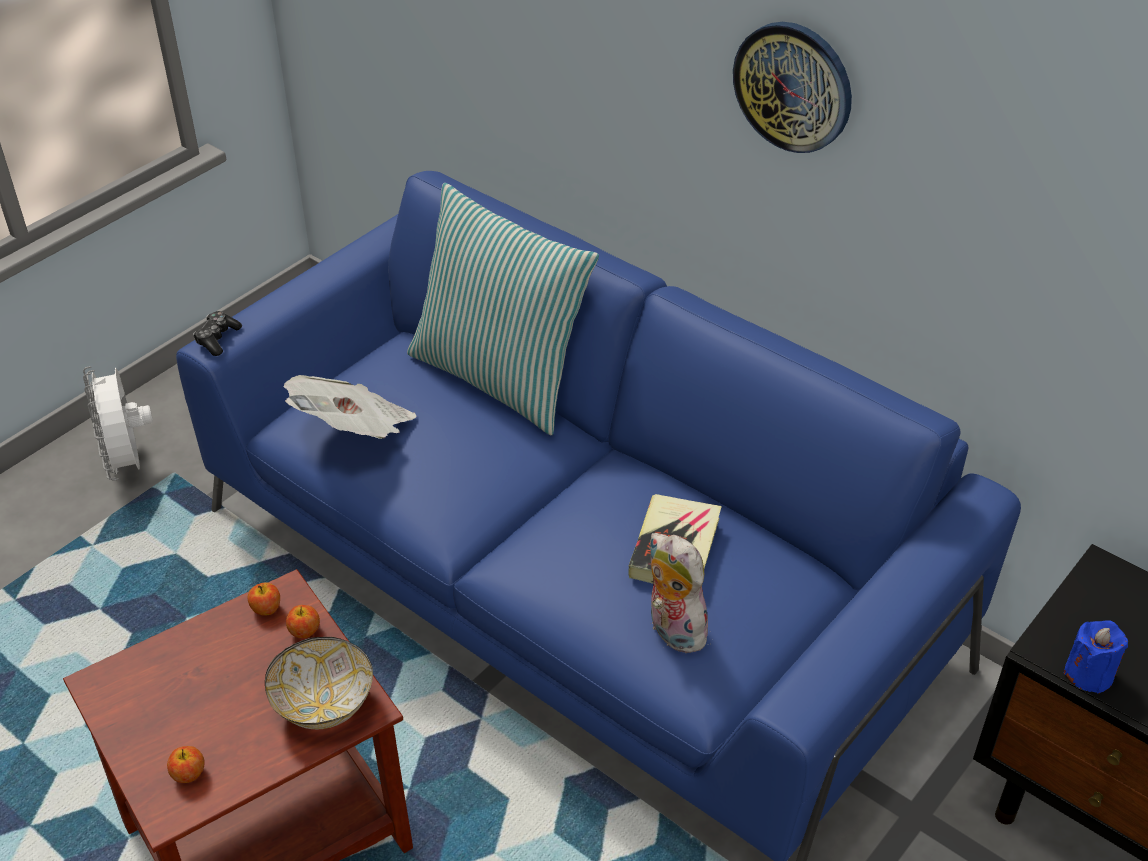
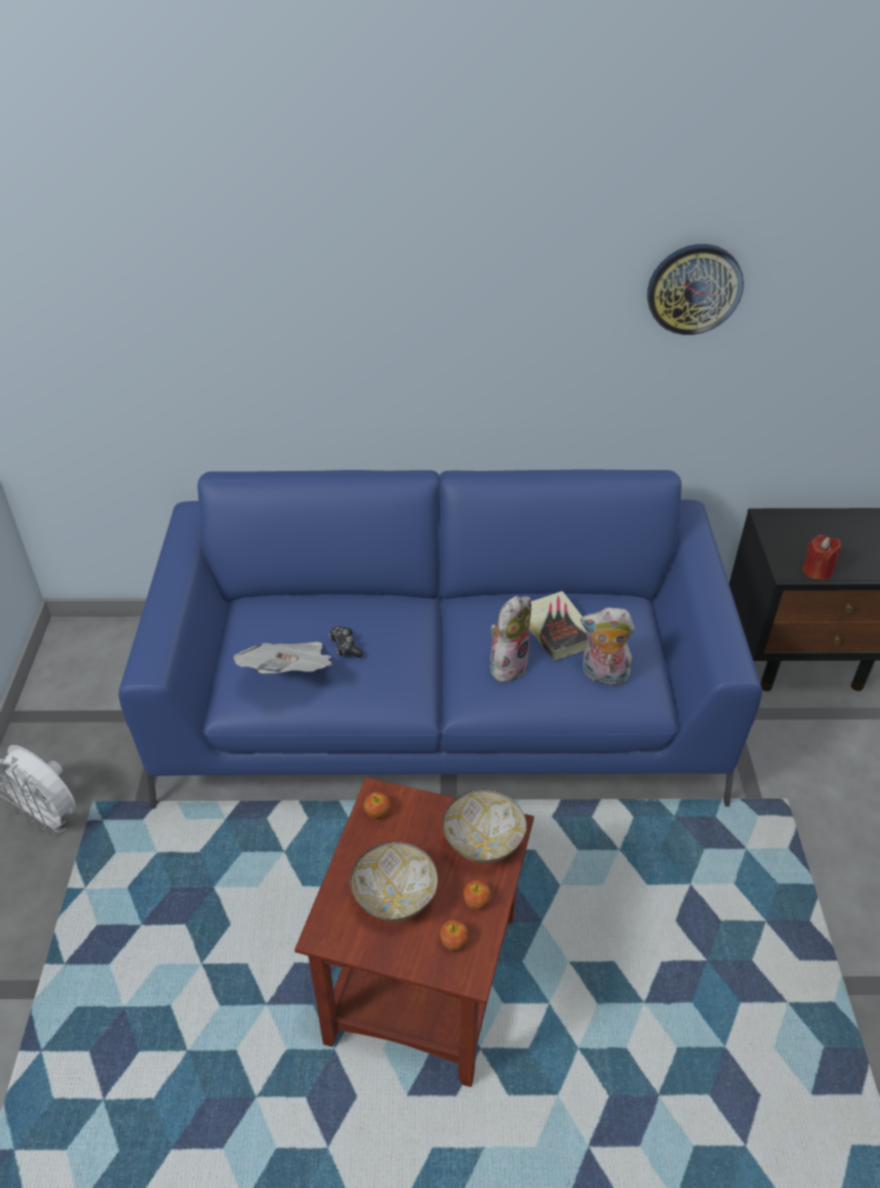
camera: 40 degrees left, 0 degrees up
(189, 695) = (394, 897): none -> bowl
(217, 339) = (146, 664): game controller -> game controller (345, 646)
(304, 631) = (418, 809): apple -> apple (476, 902)
(500, 377) = (339, 592): pillow -> none
(581, 552) = (507, 664): none -> plush toy
(793, 86) = (507, 299): wall clock -> wall clock (694, 289)
(1088, 674) = (817, 571): blue candle -> red candle

